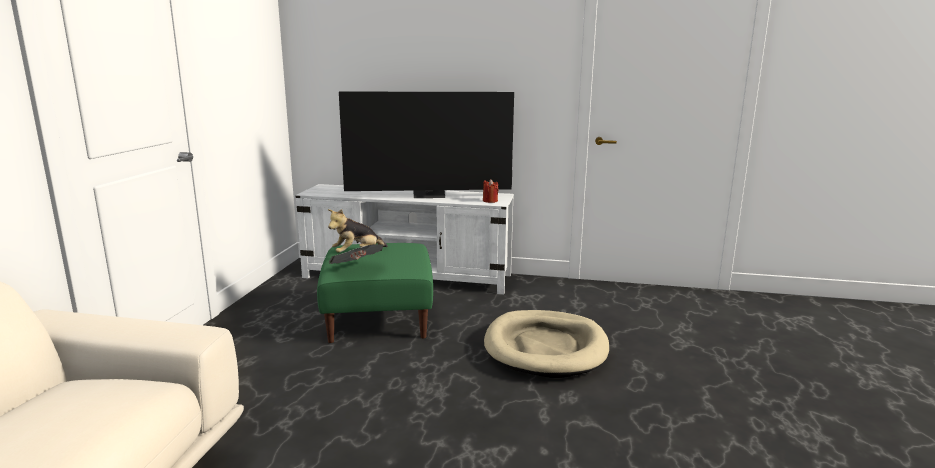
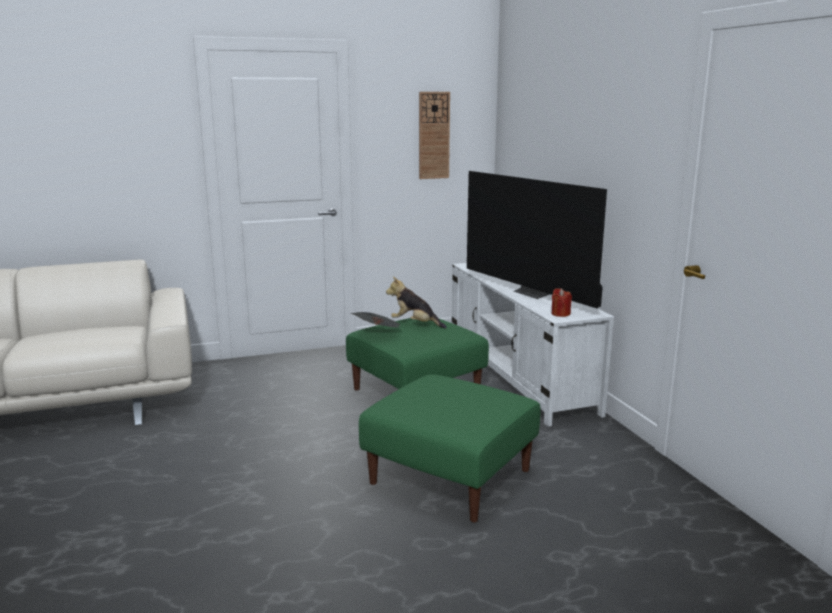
camera: 60 degrees right, 0 degrees up
(248, 59) = (434, 135): none -> wall clock
(545, 348) = (451, 476): beige dog bed -> green ottoman

